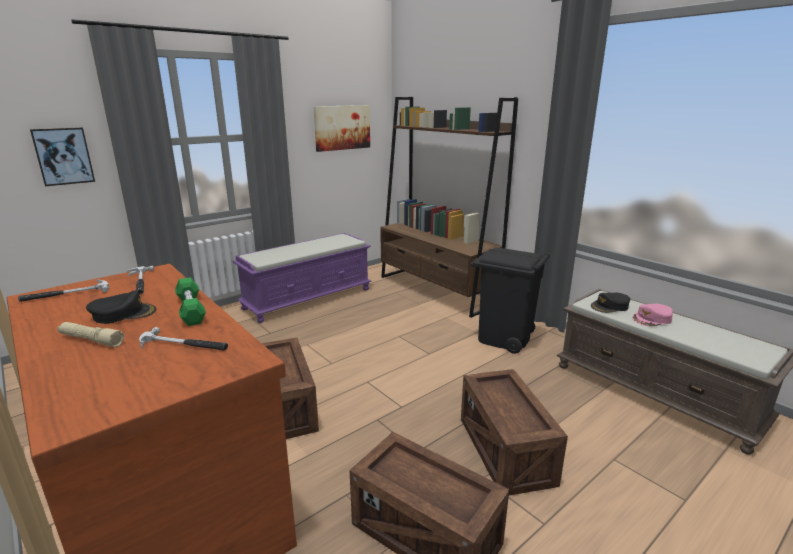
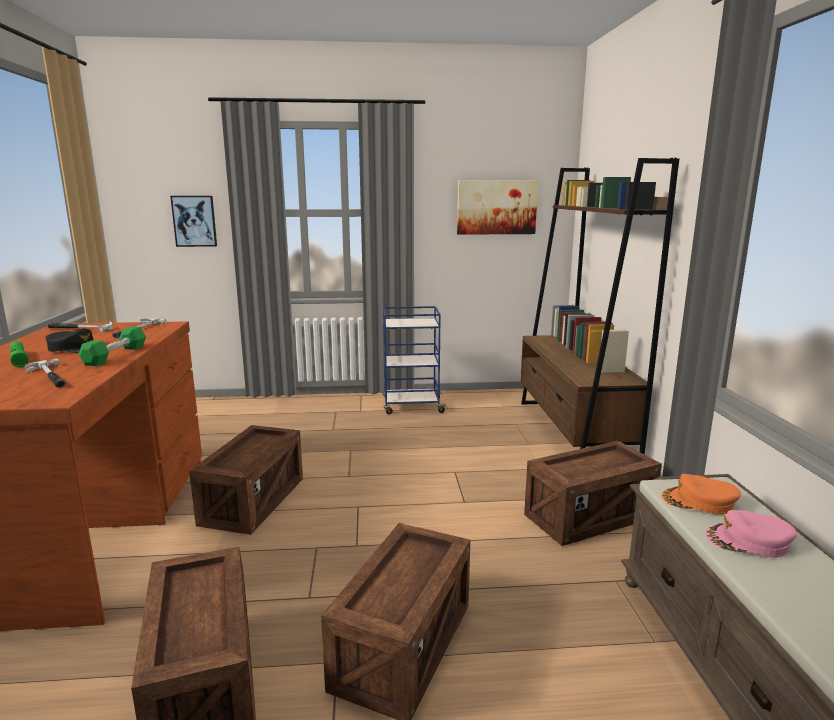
camera: 35 degrees right, 5 degrees down
(91, 340) = (19, 359): beige flashlight -> green flashlight
(308, 298) = (412, 406): purple bench -> blue cart
(504, 338) = (589, 517): black trash can -> crate
(610, 306) = (699, 501): black cap -> orange cap

